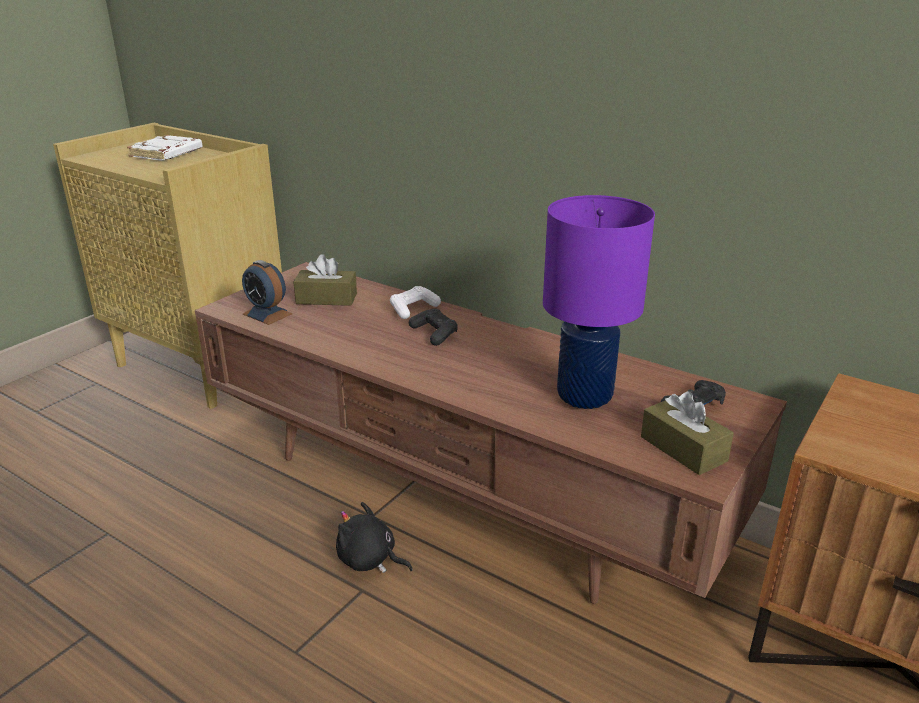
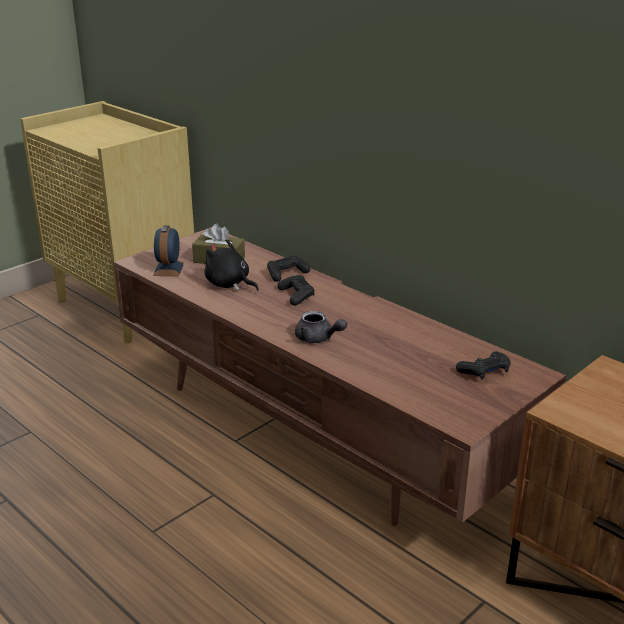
camera: 10 degrees right, 0 degrees up
(167, 154) = (107, 130): white book -> none
(267, 314) = (168, 269): alarm clock -> alarm clock turned 45 degrees clockwise
(369, 560) = (225, 473): black plush toy -> black plush toy (229, 284)
(413, 309) = (286, 274): white game controller -> black game controller
(479, 383) = (318, 339): none -> grey teapot
(585, 399) = (397, 358): purple table lamp -> none
(683, 449) = (459, 403): brown tissue box -> none

